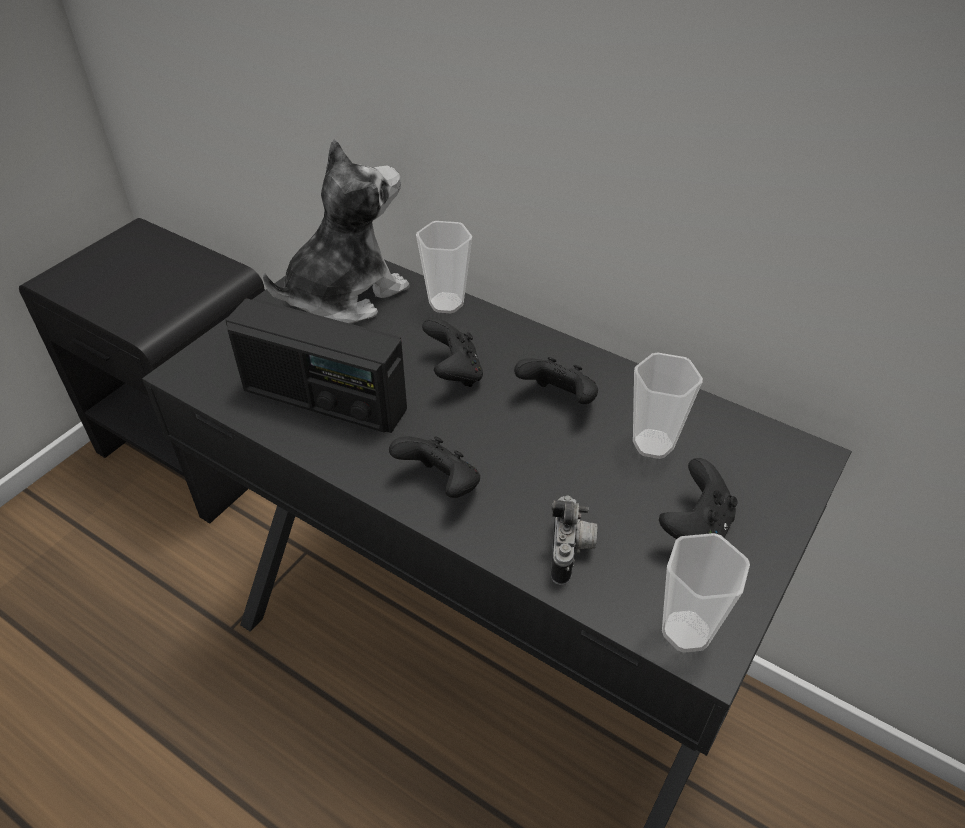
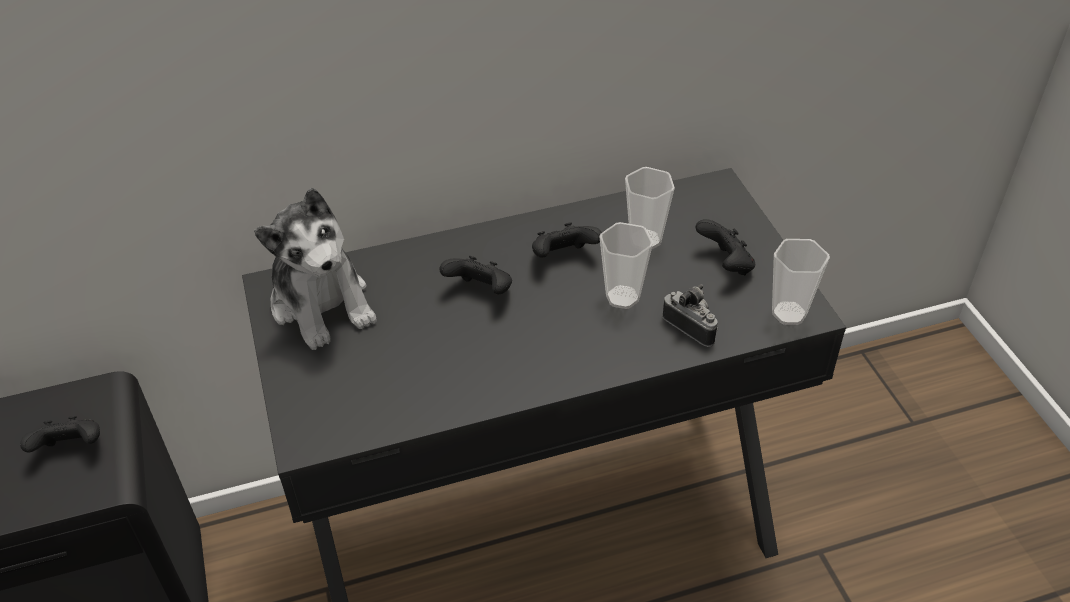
camera: 50 degrees left, 0 degrees up
(324, 399) = (431, 374): radio -> none
(344, 294) = (322, 304): plush toy -> plush toy turned 150 degrees clockwise
(440, 485) = (579, 355): black game controller -> black game controller (72, 448)
(446, 303) = (402, 255): cup -> cup (622, 297)

